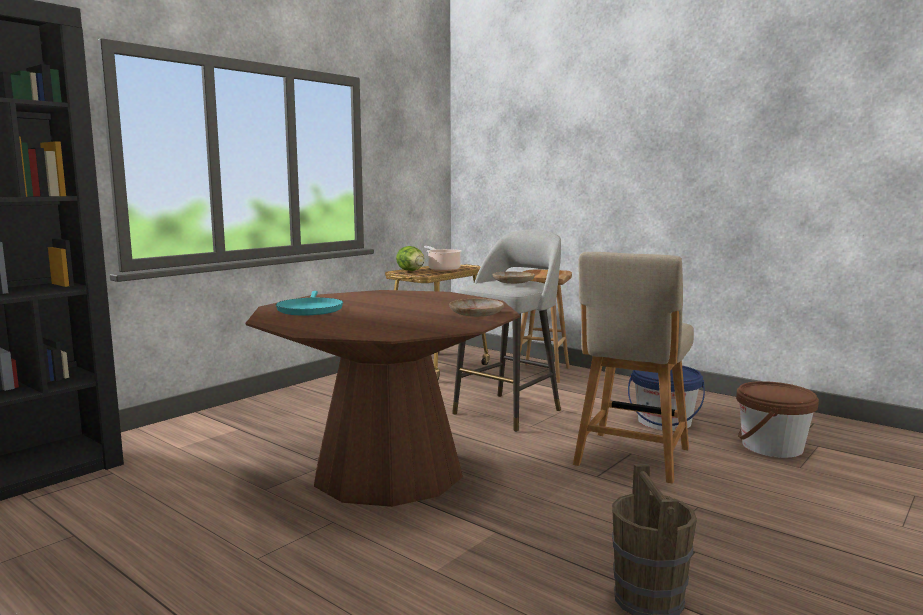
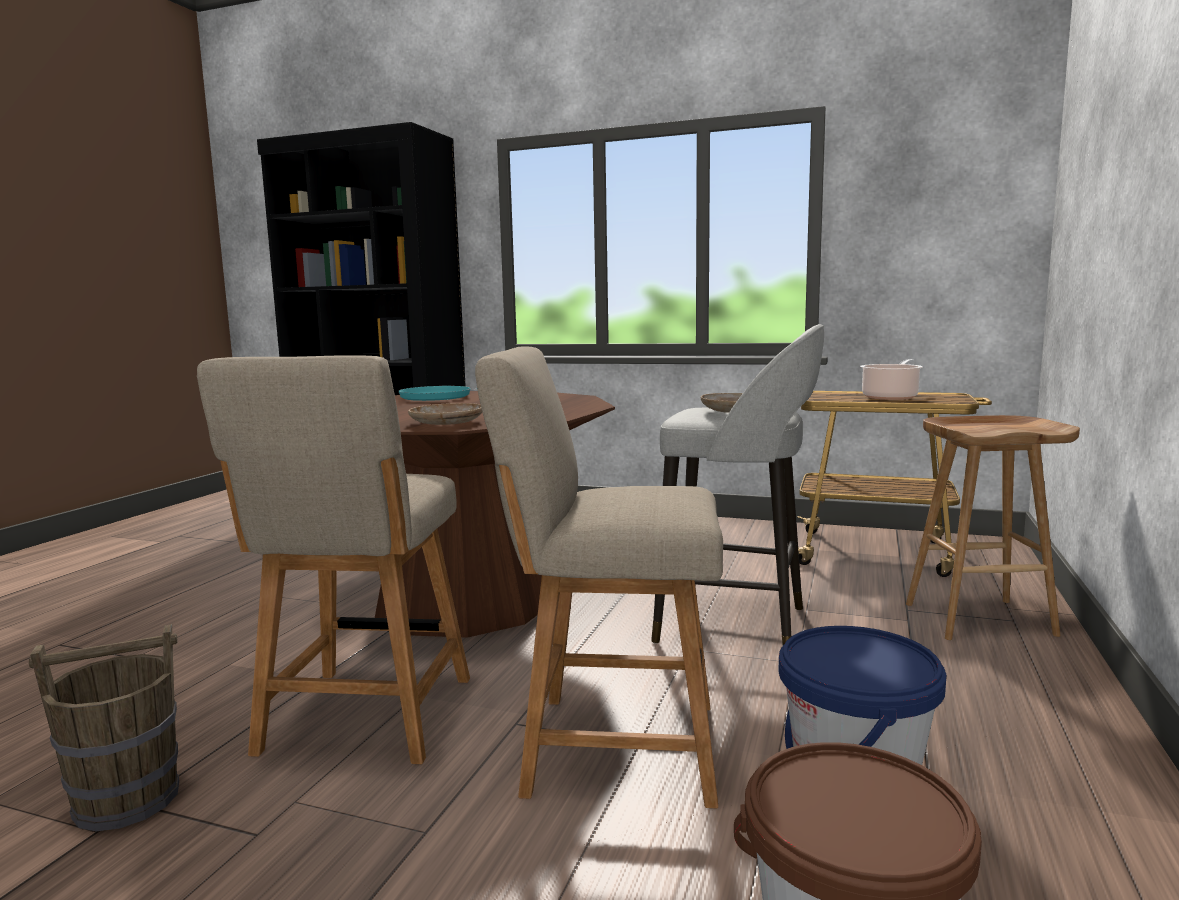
camera: 70 degrees right, 0 degrees up
(411, 271) = (841, 393): lettuce -> none
(571, 517) = (364, 720): none -> beige chair

